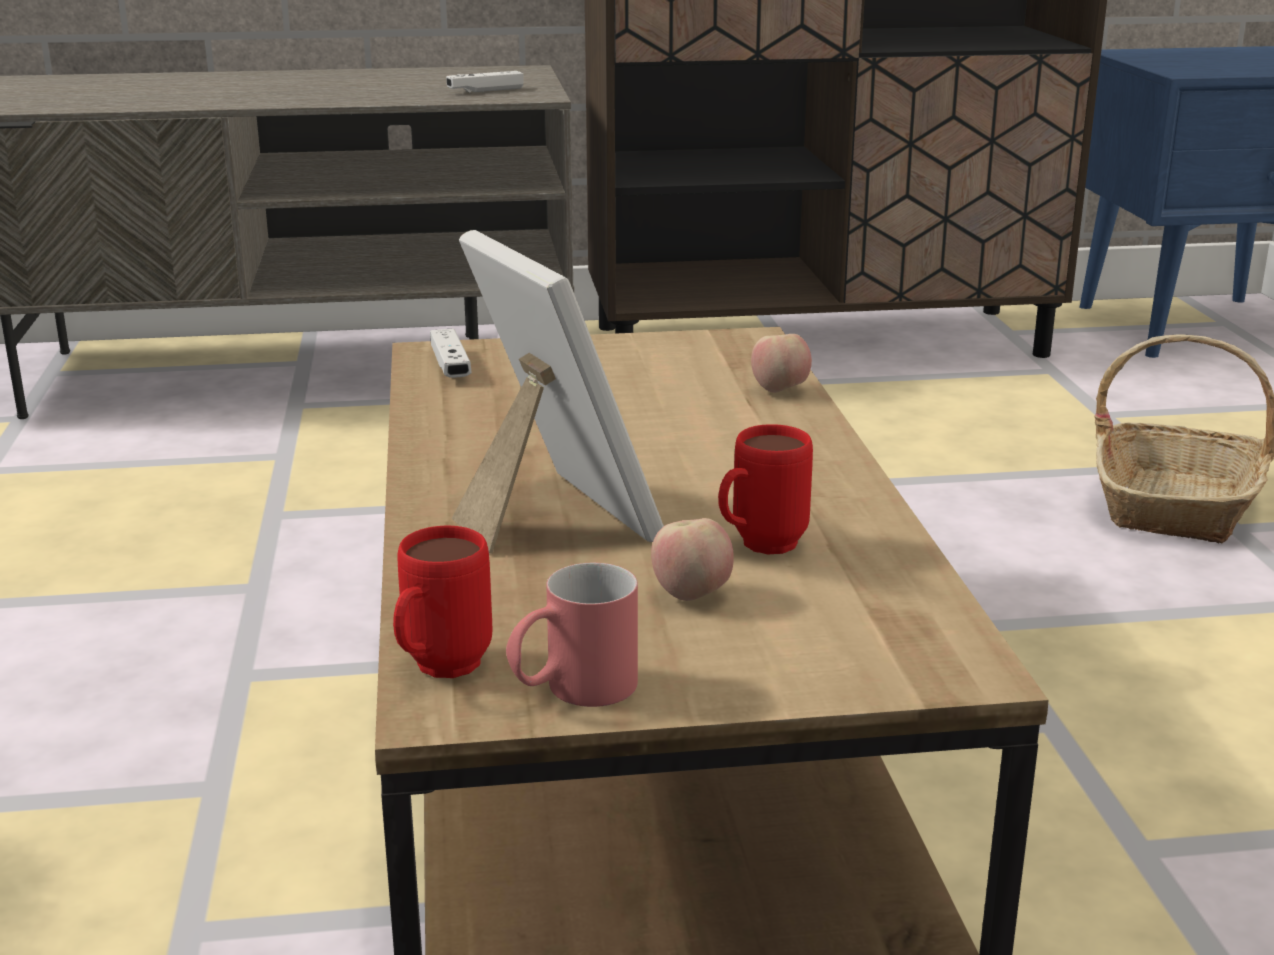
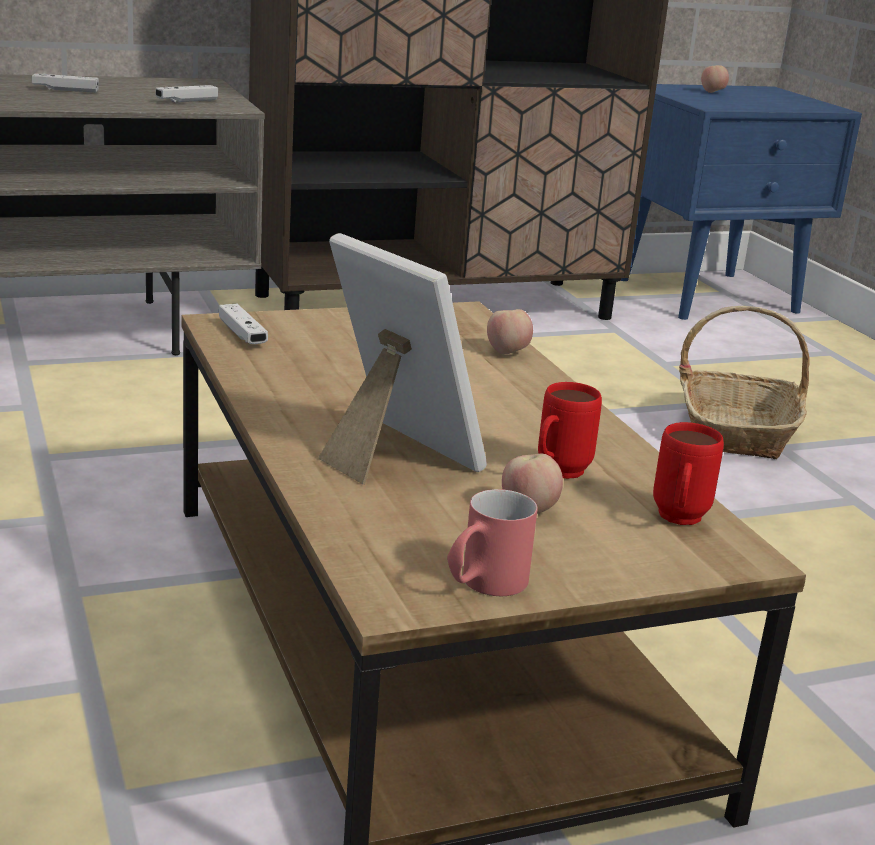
camera: 15 degrees left, 0 degrees up
(350, 84) = (65, 90): none -> white game controller
(438, 672) = (376, 576): red mug -> red mug (678, 521)
(1199, 56) = (712, 92): none -> apple

